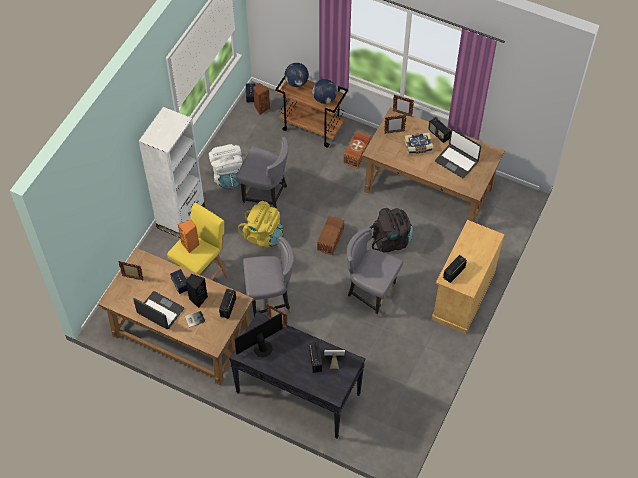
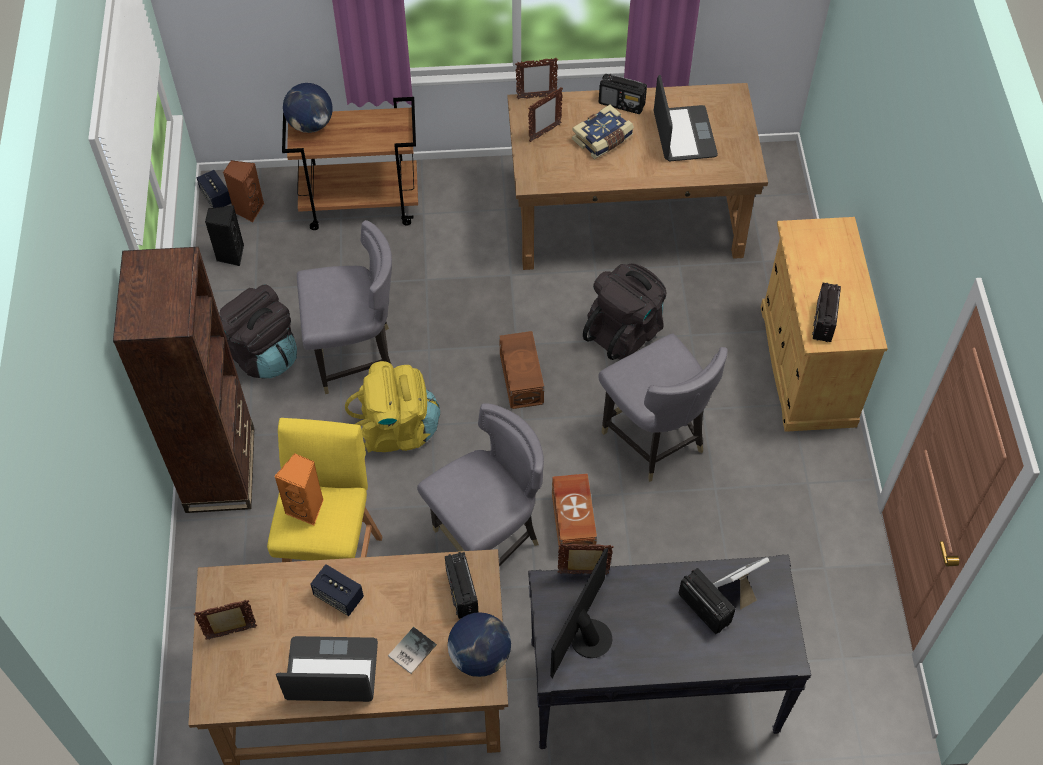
camera: 30 degrees left, 0 degrees up
(181, 217) = (221, 469): white bookcase -> brown bookcase
(197, 299) = (391, 607): black speaker -> black speaker (230, 255)
(227, 175) = (262, 353): white backpack -> black backpack
(324, 99) = (380, 131): globe -> globe (480, 656)
(357, 154) = (469, 213): brown storage box -> brown storage box (574, 521)
(370, 294) = (654, 439): grey chair -> grey chair turned 120 degrees counterclockwise
(456, 161) = (683, 135): laptop -> laptop turned 105 degrees counterclockwise

